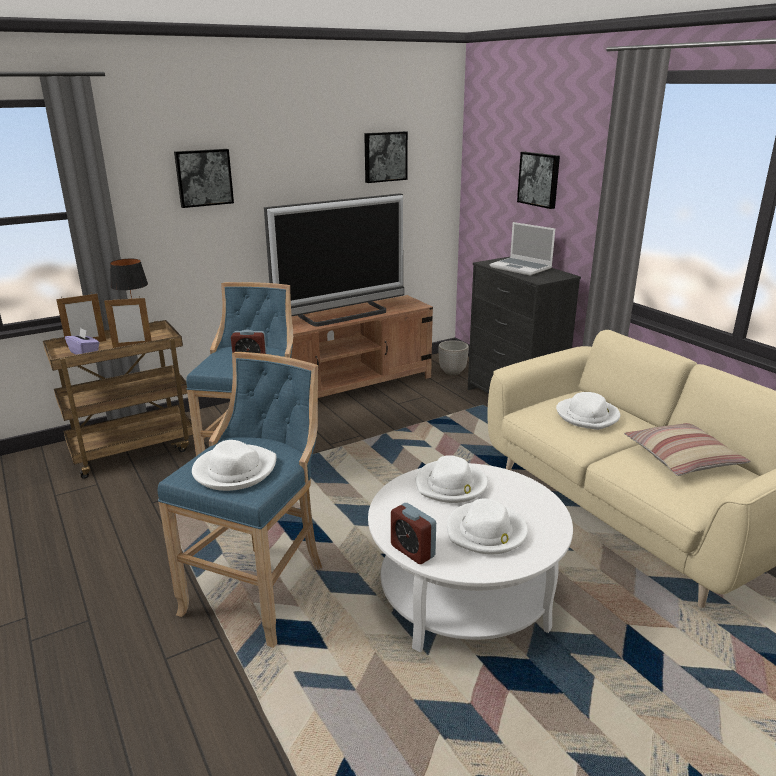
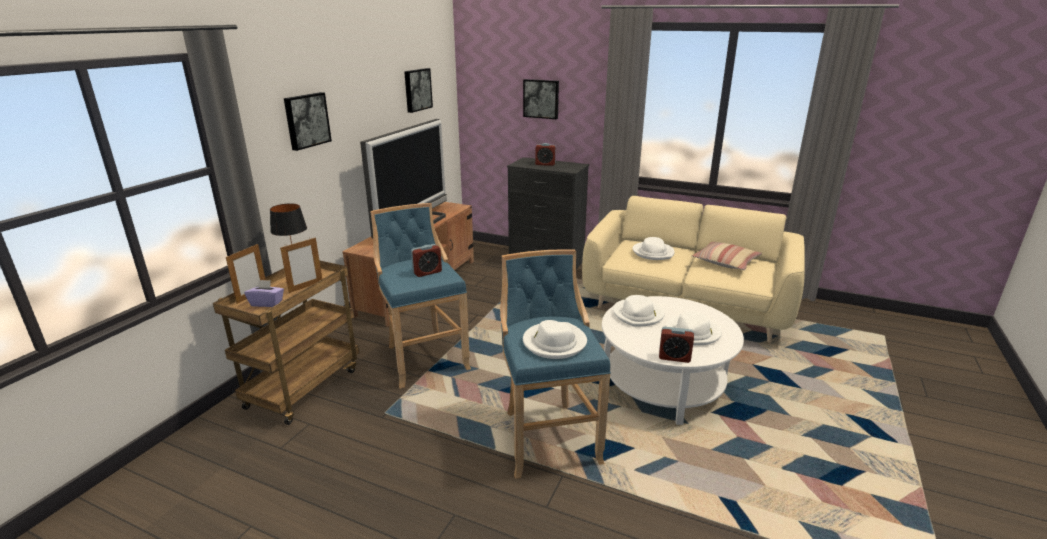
camera: 35 degrees left, 0 degrees up
(452, 372) = (484, 254): planter -> none
(521, 268) = (545, 164): laptop -> alarm clock

